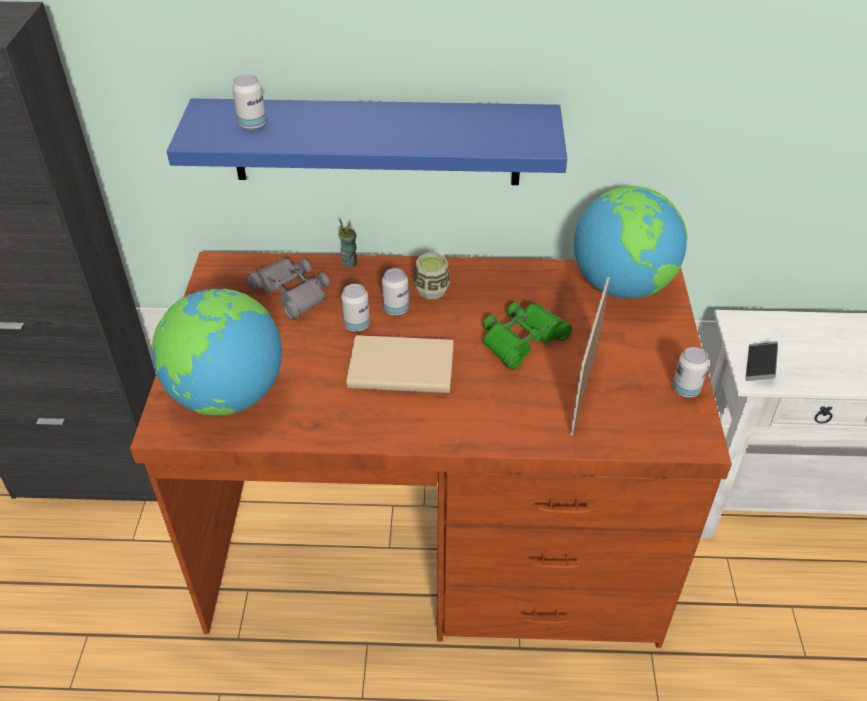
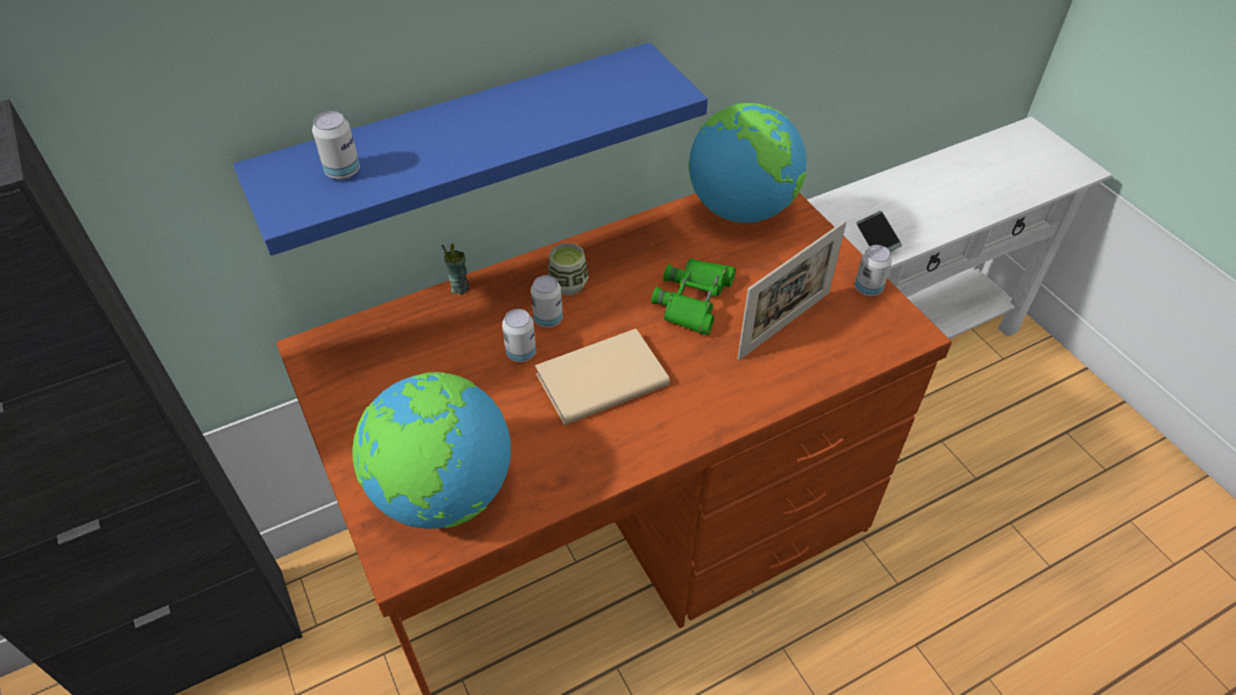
camera: 30 degrees left, 5 degrees up
(291, 292) = (422, 346): grey binoculars -> none
(584, 388) = (784, 325): picture frame -> picture frame turned 120 degrees counterclockwise

